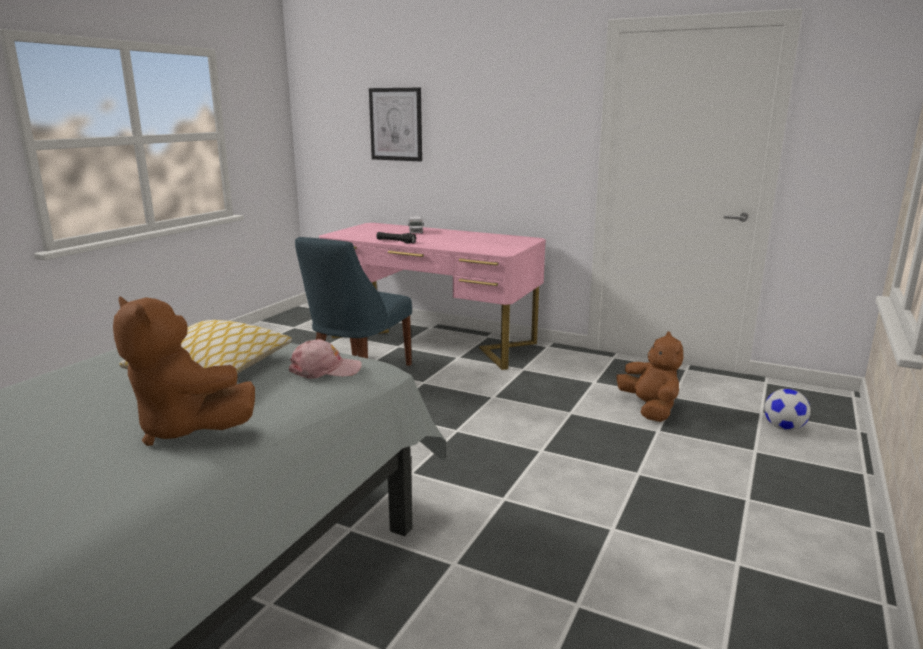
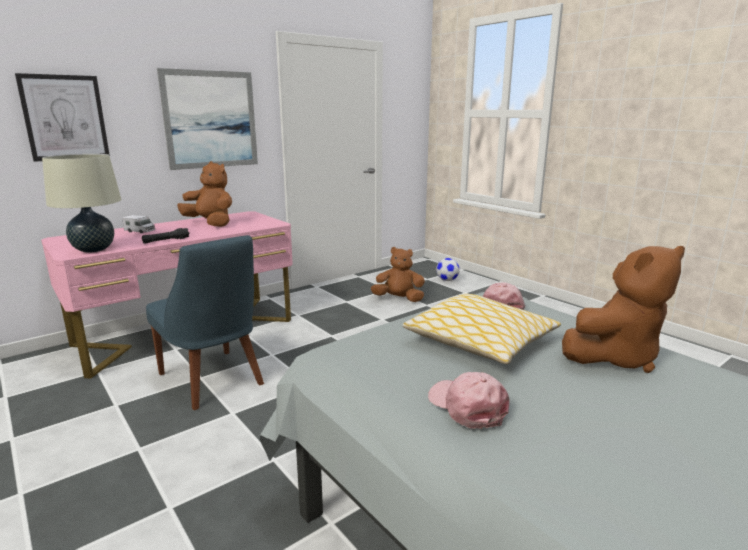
camera: 65 degrees left, 0 degrees up
(82, 376) = (467, 406): none -> pink cap
(351, 235) = (93, 249): none -> beige table lamp
(469, 239) = (211, 224): none -> brown plush toy
(514, 129) = (210, 120): none -> picture

